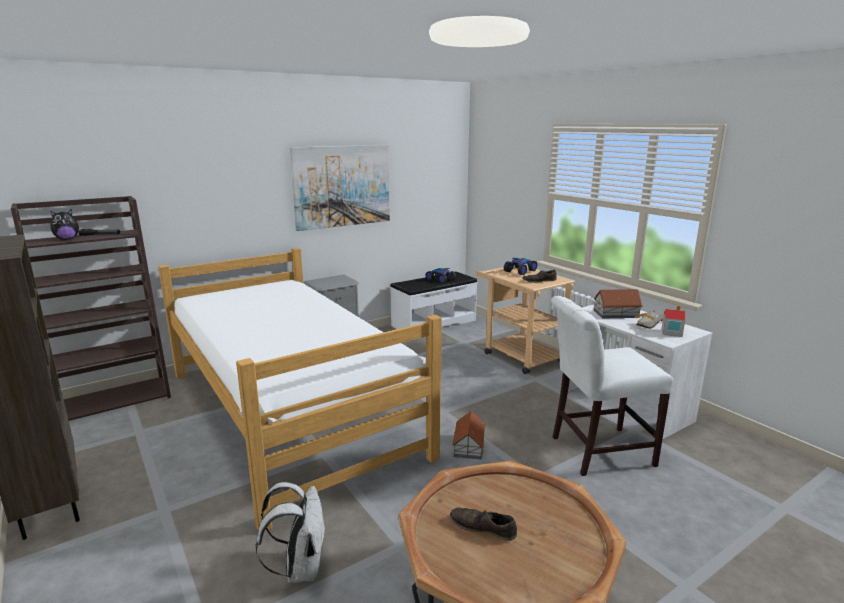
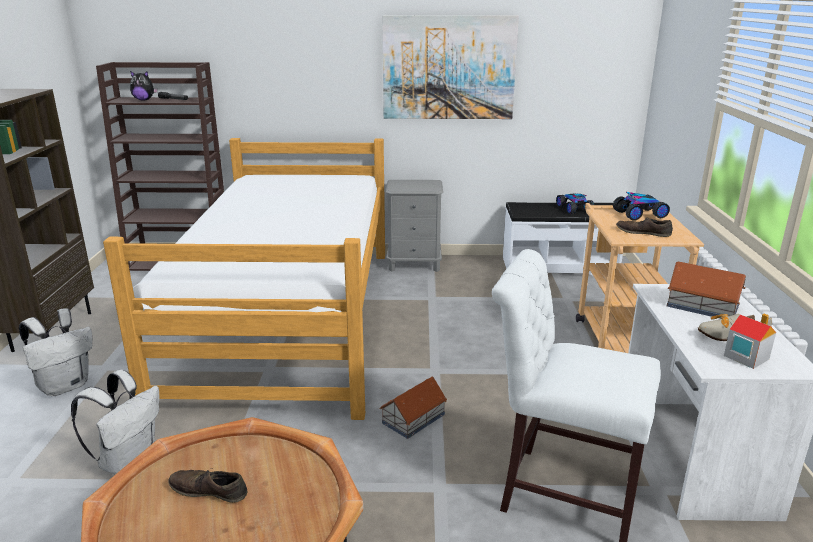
camera: 35 degrees right, 5 degrees up
(143, 541) = (65, 386): none -> white backpack
(482, 527) = (209, 490): brown shoe -> brown shoe turned 45 degrees counterclockwise

